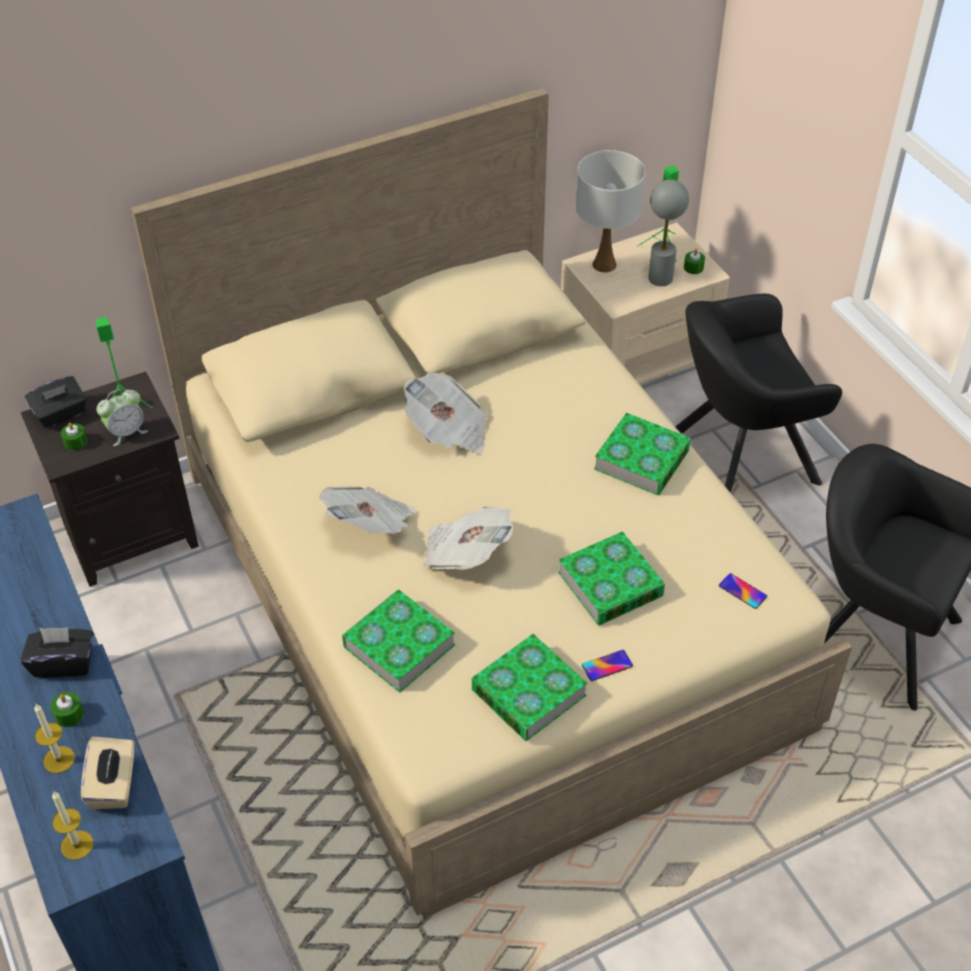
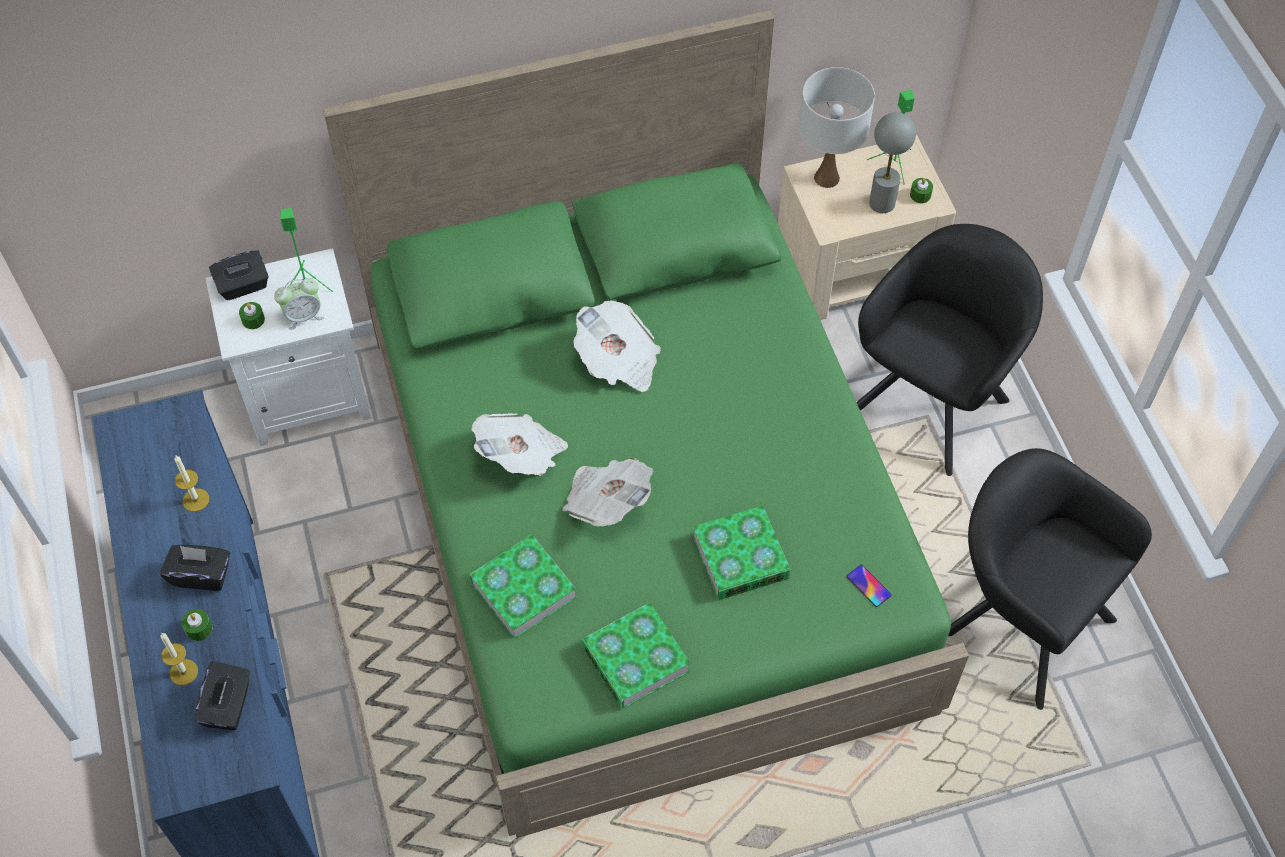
camera: 10 degrees right, 10 degrees up
(77, 845) = (188, 758): candle -> candle (195, 500)
(114, 785) = (228, 705): beige tissue box -> black tissue box
(132, 533) = (309, 394): black nightstand -> white nightstand
(486, 592) = (643, 513): beige bed -> green bed
(607, 665) = (717, 644): phone -> none
(641, 460) = (804, 424): book -> none
(737, 457) = (933, 400): black armchair -> black armchair turned 135 degrees clockwise

